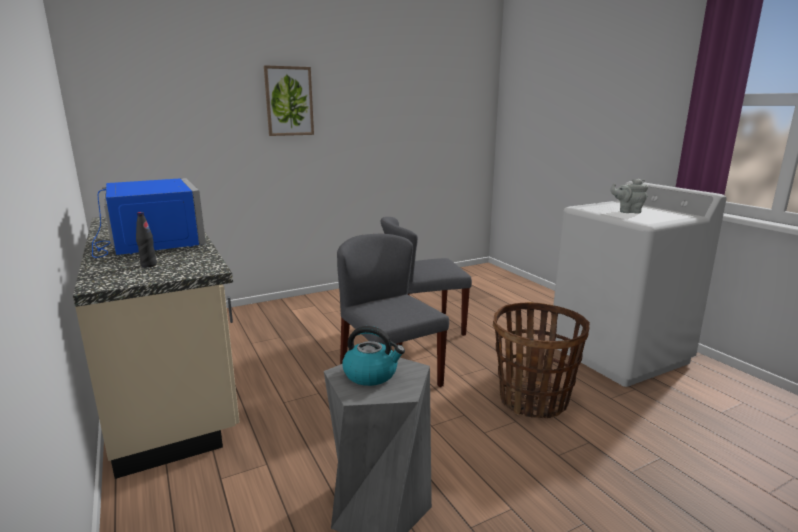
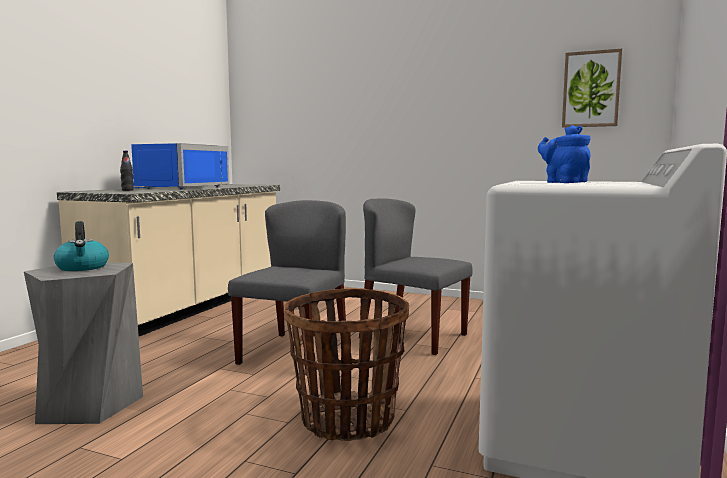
camera: 50 degrees right, 10 degrees down
(289, 101) = (382, 93): picture -> picture (591, 89)
(628, 211) = (563, 182): grey teapot -> blue teapot

